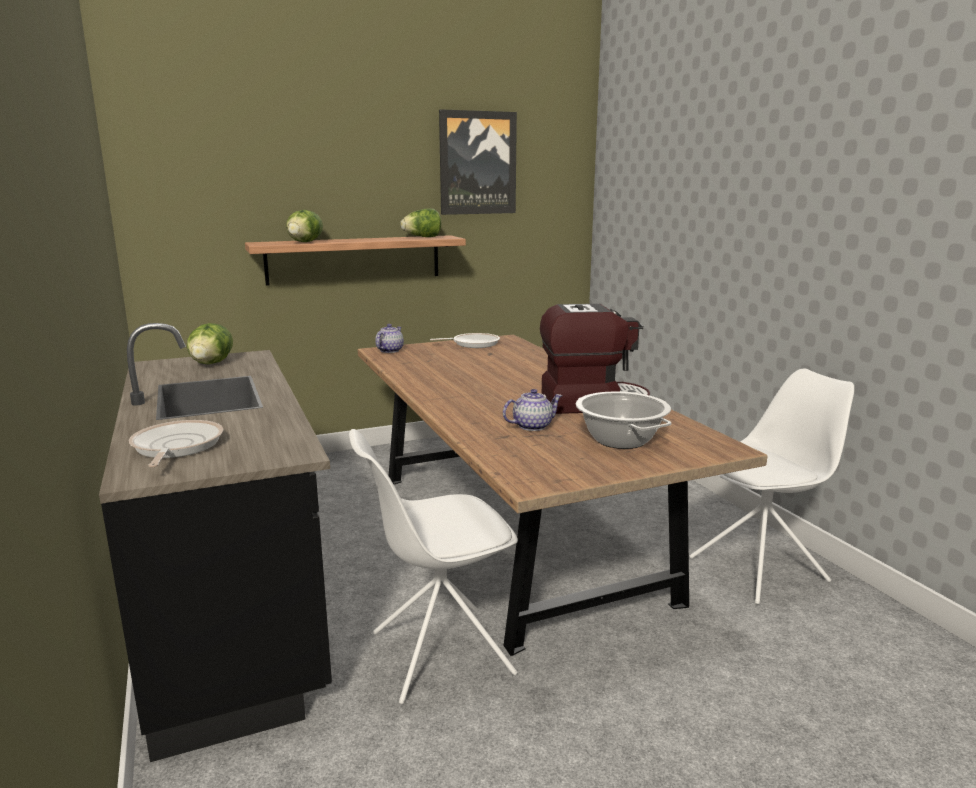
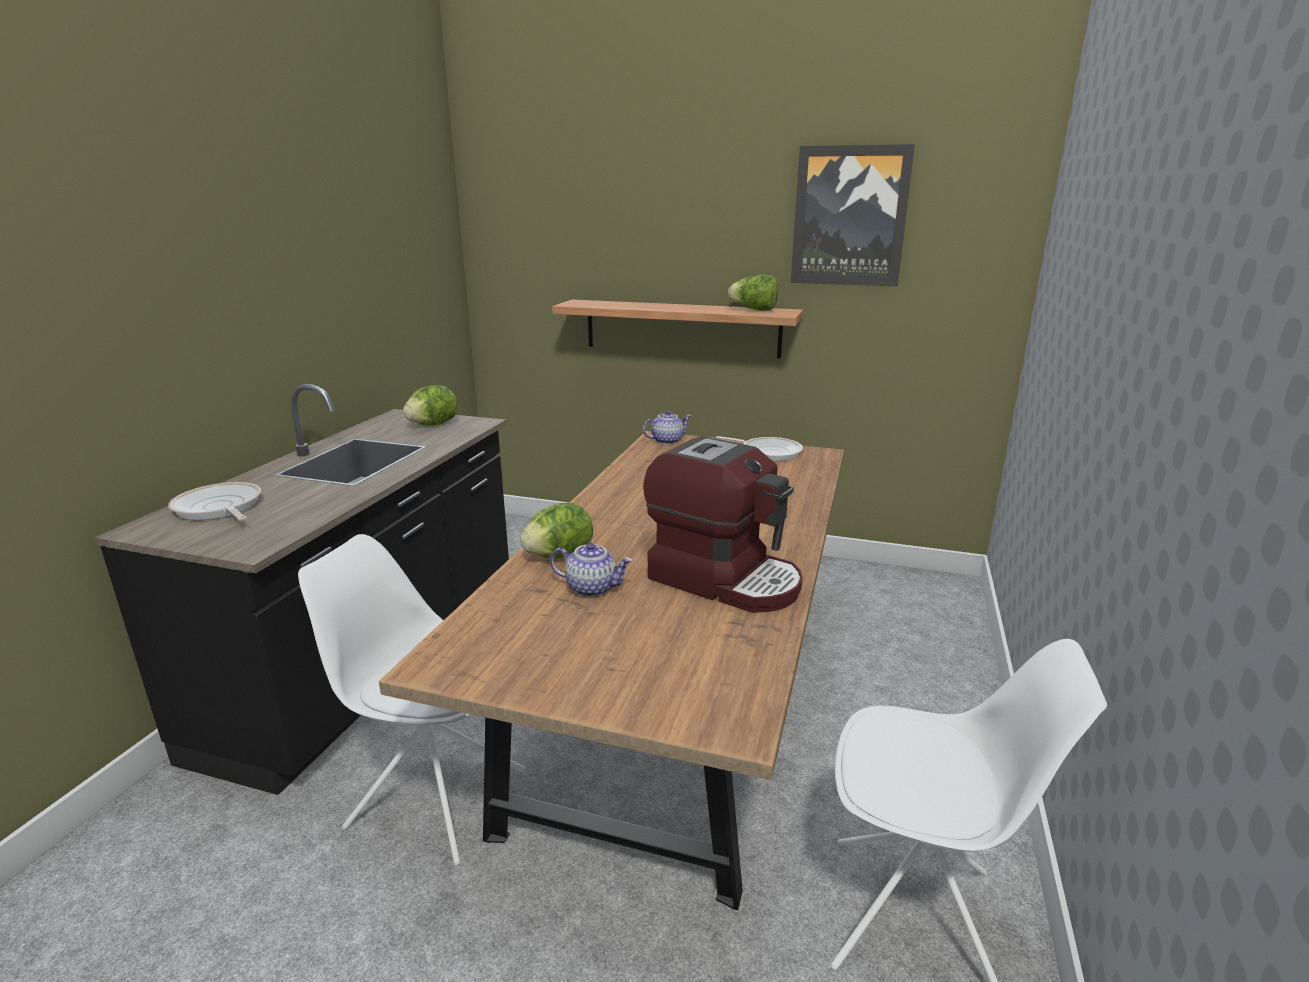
camera: 40 degrees right, 5 degrees up
(175, 447) = (219, 508): frying pan -> frying pan turned 75 degrees counterclockwise
(304, 242) = (615, 305): lettuce -> lettuce (559, 555)
(621, 440) = (638, 649): cooking pot -> none

